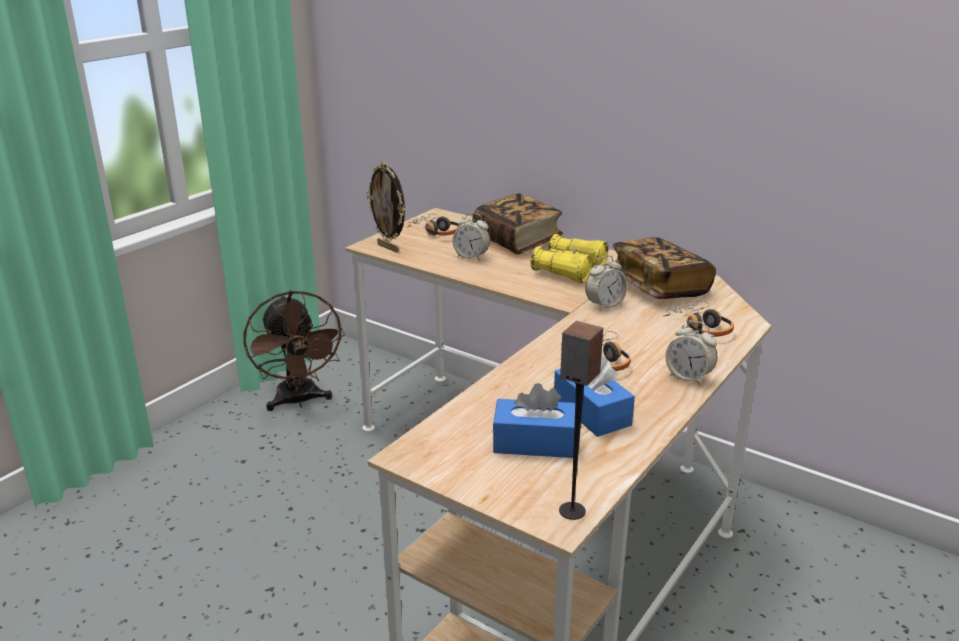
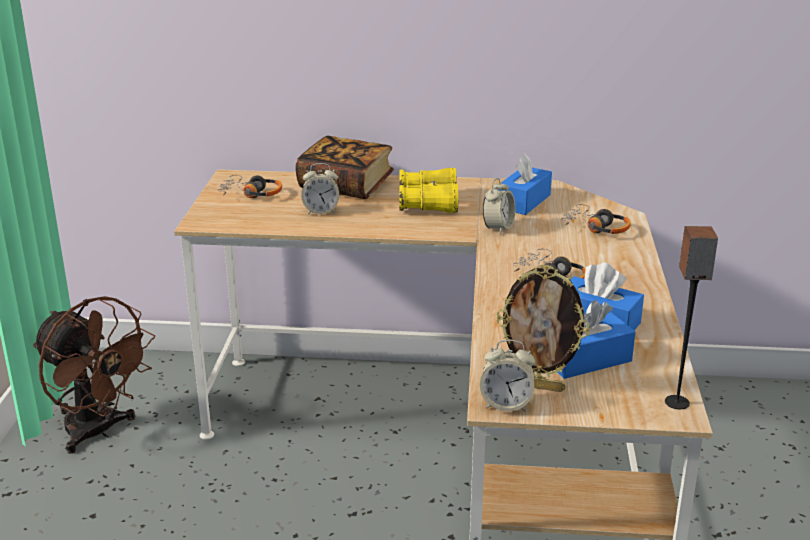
camera: 30 degrees left, 0 degrees up
(389, 248) = (224, 221): picture frame -> picture frame (538, 386)
(659, 287) = (524, 202): book -> blue tissue box
(688, 377) = (635, 272): alarm clock -> alarm clock (506, 404)

